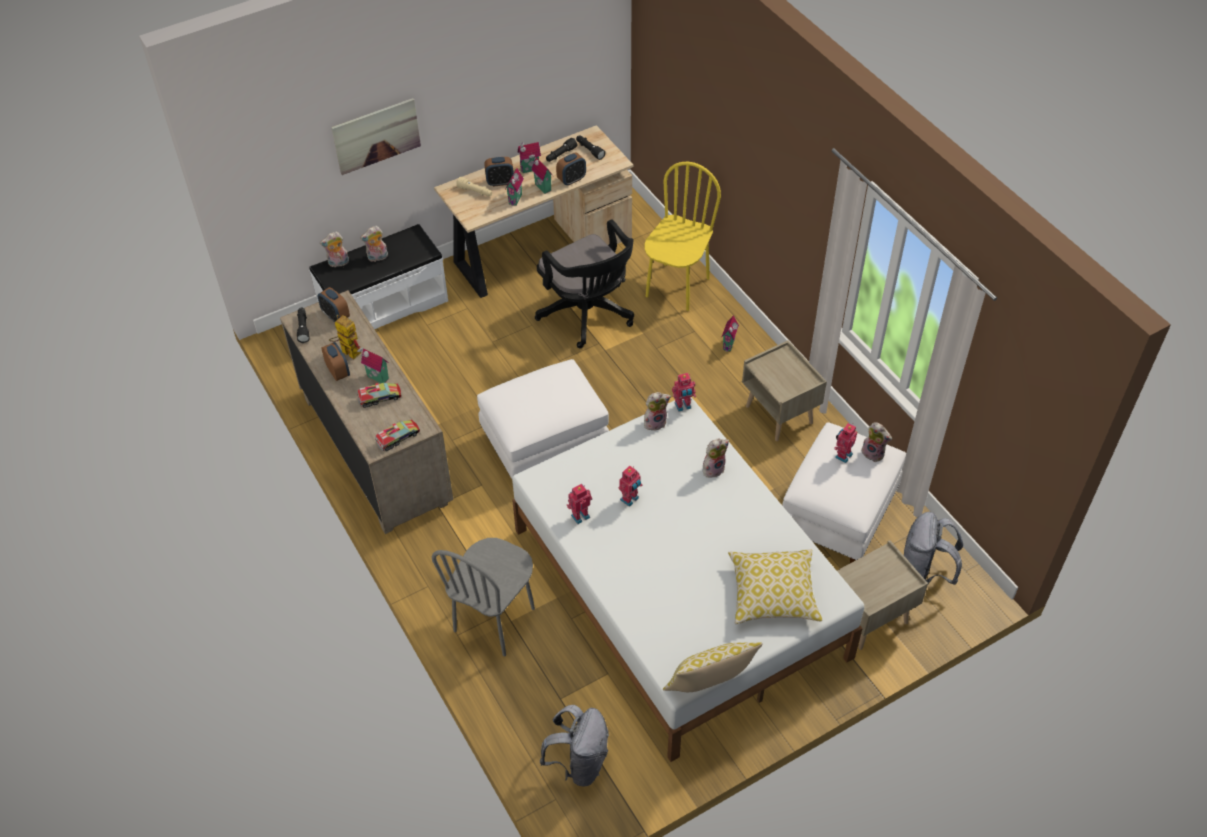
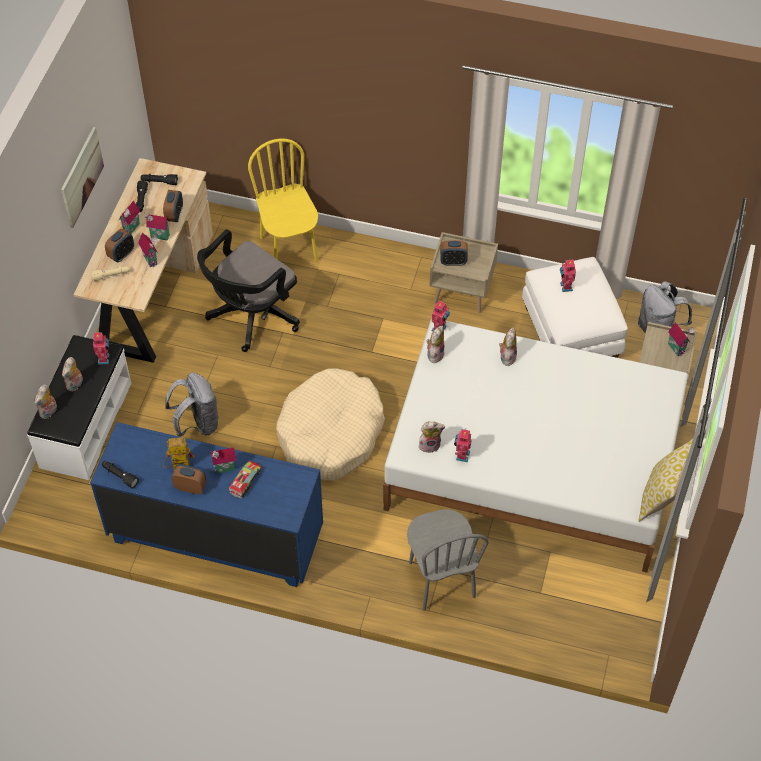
camera: 45 degrees left, 5 degrees up
(336, 316) = (134, 448): alarm clock -> alarm clock (453, 261)
(375, 450) = (215, 535): beige dresser -> blue dresser
(376, 136) = (36, 279): picture -> picture (81, 177)
(398, 438) = (295, 498): toy truck -> none
(545, 443) = (330, 433): white ottoman -> beige dog bed
(579, 763) = (597, 621): grey backpack -> grey backpack (197, 423)
(588, 315) = (251, 317): black office chair -> black office chair turned 120 degrees clockwise
(630, 499) = (480, 419): toy robot -> toy robot (104, 359)
(730, 345) = (374, 266): toy house -> toy house (677, 348)
(772, 594) = (632, 409): pillow -> none
(874, 453) = (581, 271): plush toy -> plush toy (430, 444)

